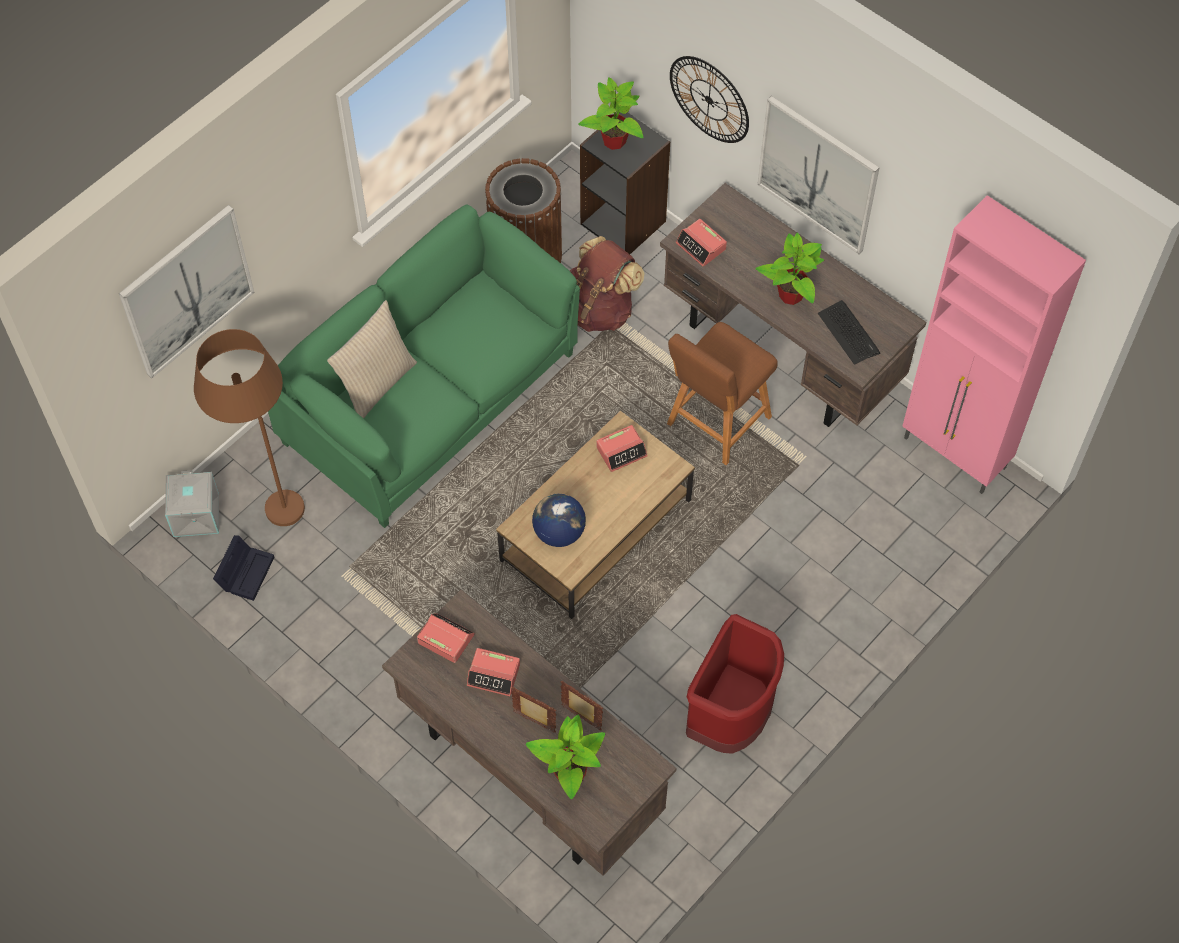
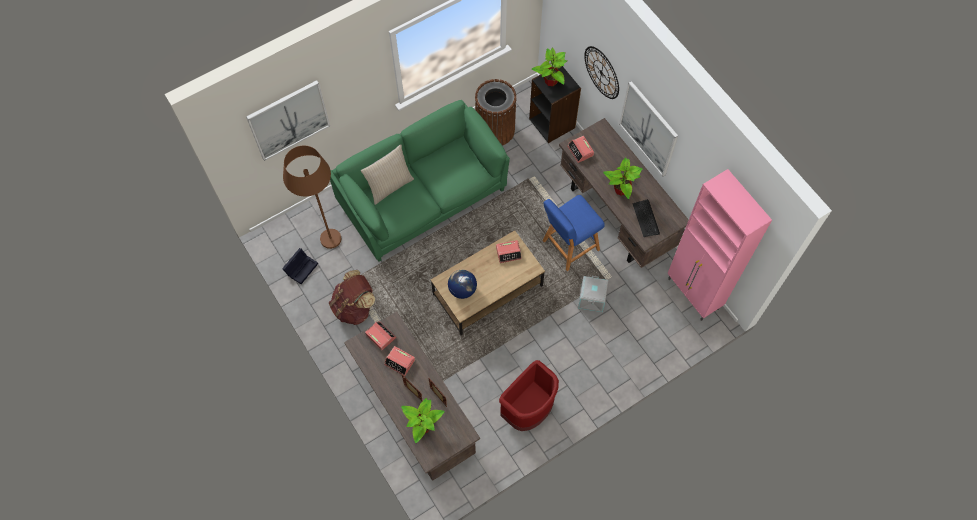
camera: 15 degrees right, 5 degrees up
(197, 515) = (285, 232): grey storage box -> grey storage box (592, 299)
(599, 309) = (525, 168): brown backpack -> brown backpack (354, 307)
(715, 424) = (568, 246): brown stool -> blue stool

